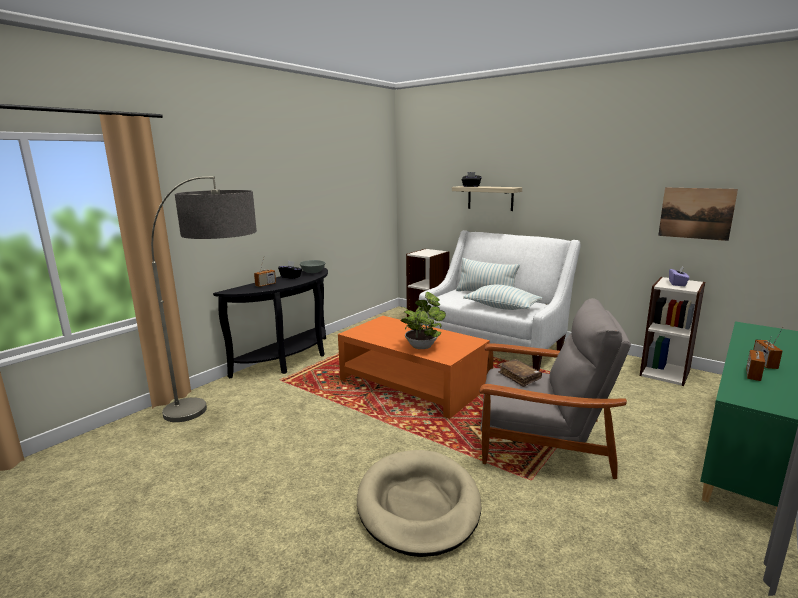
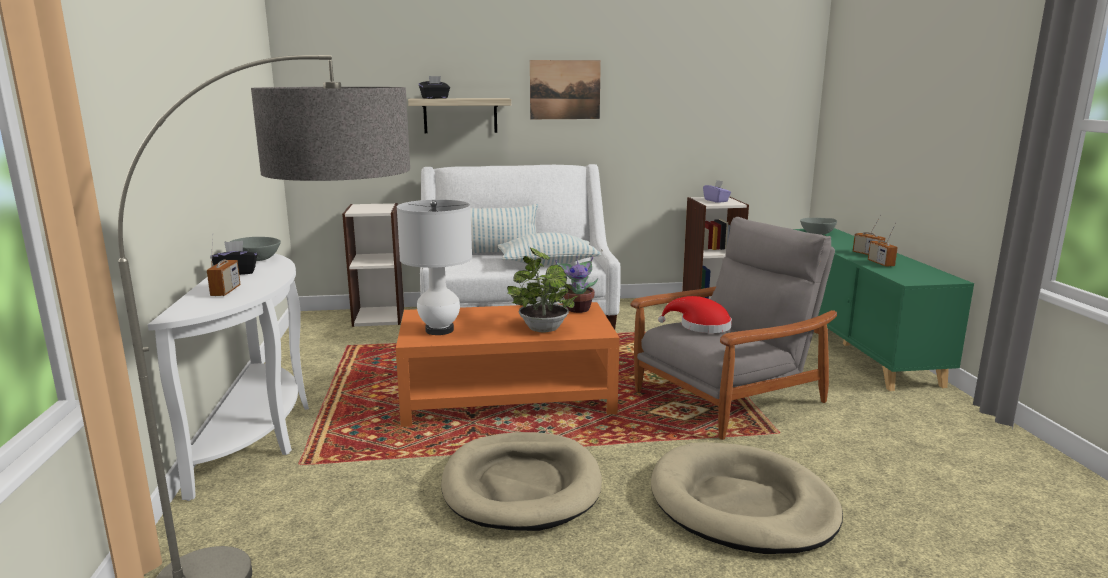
camera: 45 degrees left, 0 degrees up
(291, 360) = (259, 432): black console table -> white console table
(336, 432) = (521, 486): none -> beige dog bed
(373, 331) = (439, 330): none -> white table lamp
(467, 341) = (578, 309): none -> potted plant
(519, 377) = (700, 326): brown book -> red hat
(696, 213) = (713, 122): picture -> picture (565, 90)
(764, 332) = (817, 233): none -> grey bowl

